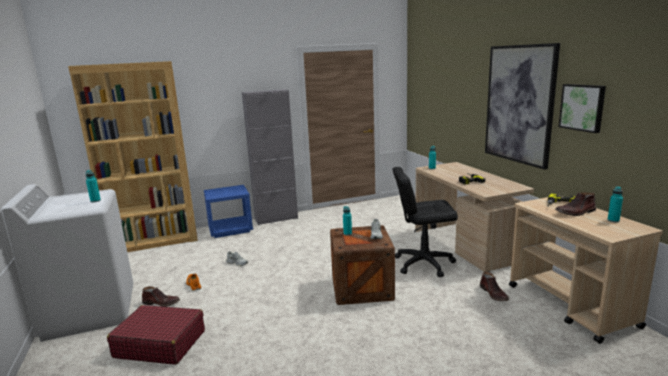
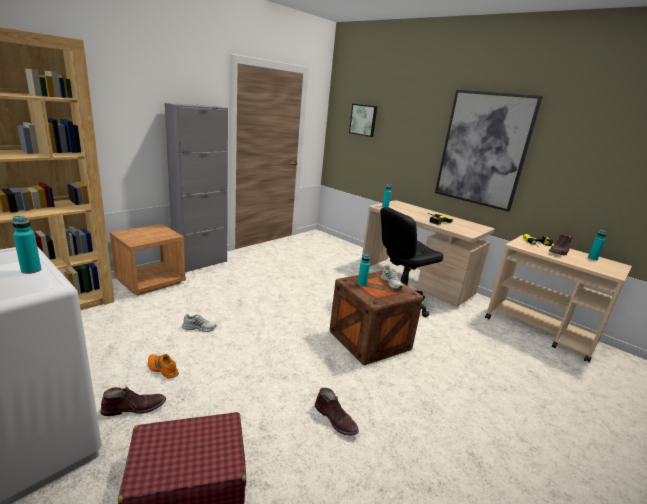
camera: 30 degrees left, 5 degrees up
(230, 229) = (151, 281): blue nightstand -> brown nightstand
(494, 294) = (481, 328): brown boot -> brown boot (336, 419)
(582, 107) = (560, 158): picture -> picture (363, 120)

